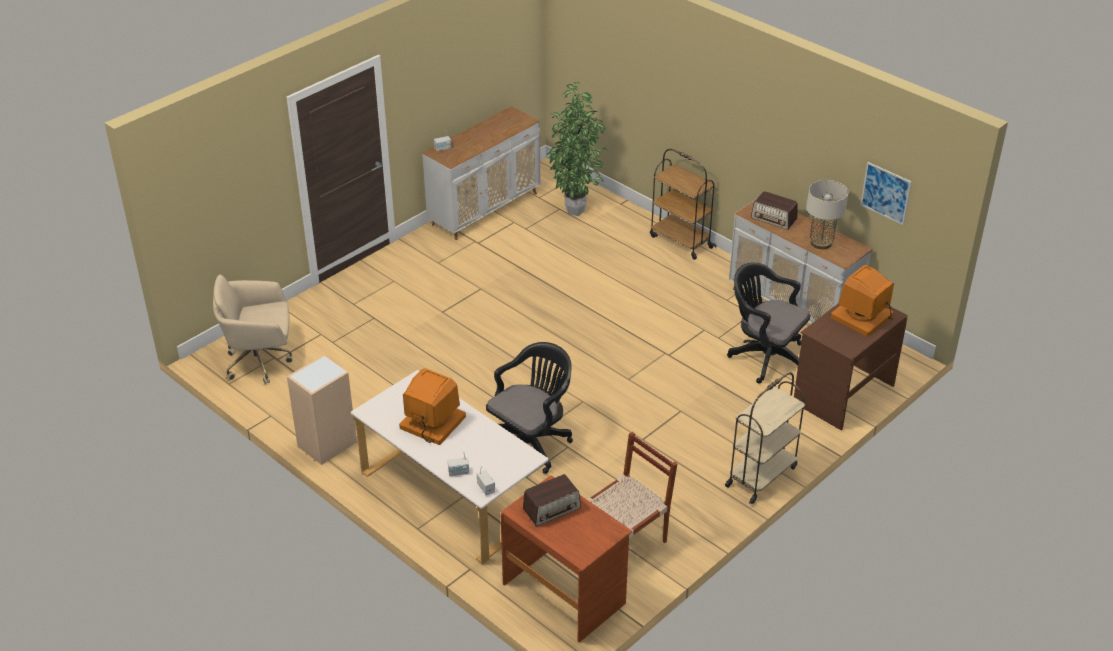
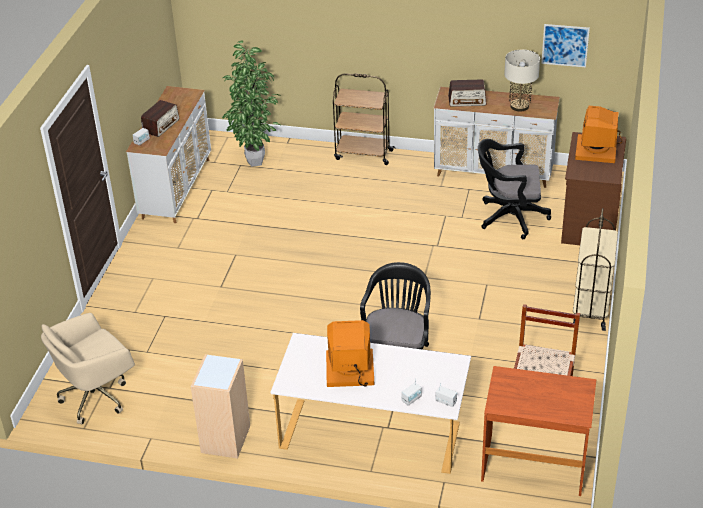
camera: 30 degrees left, 0 degrees up
(552, 508) = (521, 391): radio -> radio (161, 126)

